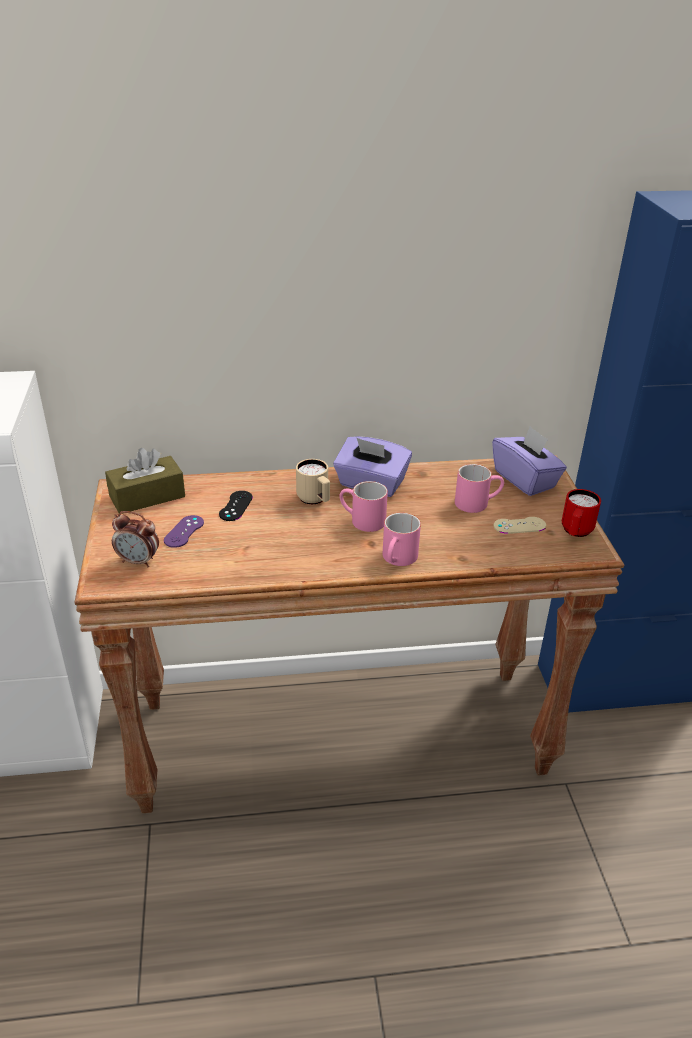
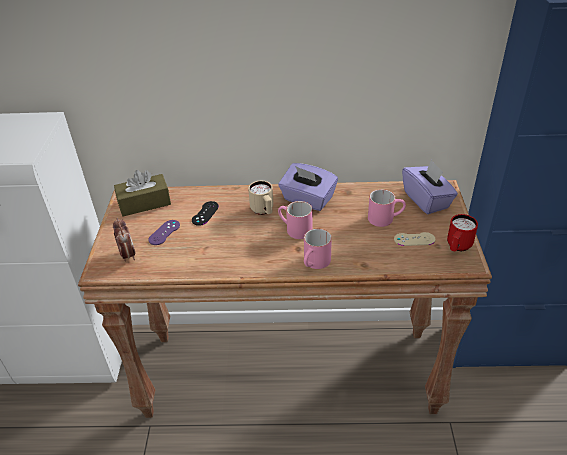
camera: 10 degrees right, 5 degrees up
(138, 561) = (128, 255): alarm clock -> alarm clock turned 135 degrees counterclockwise

